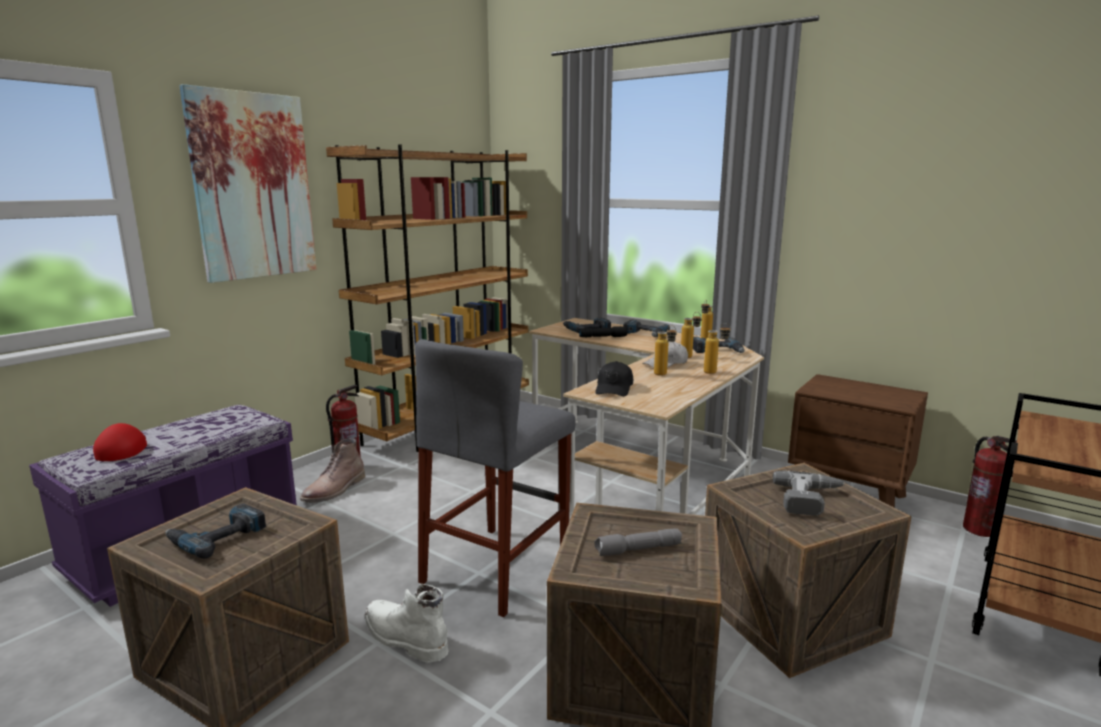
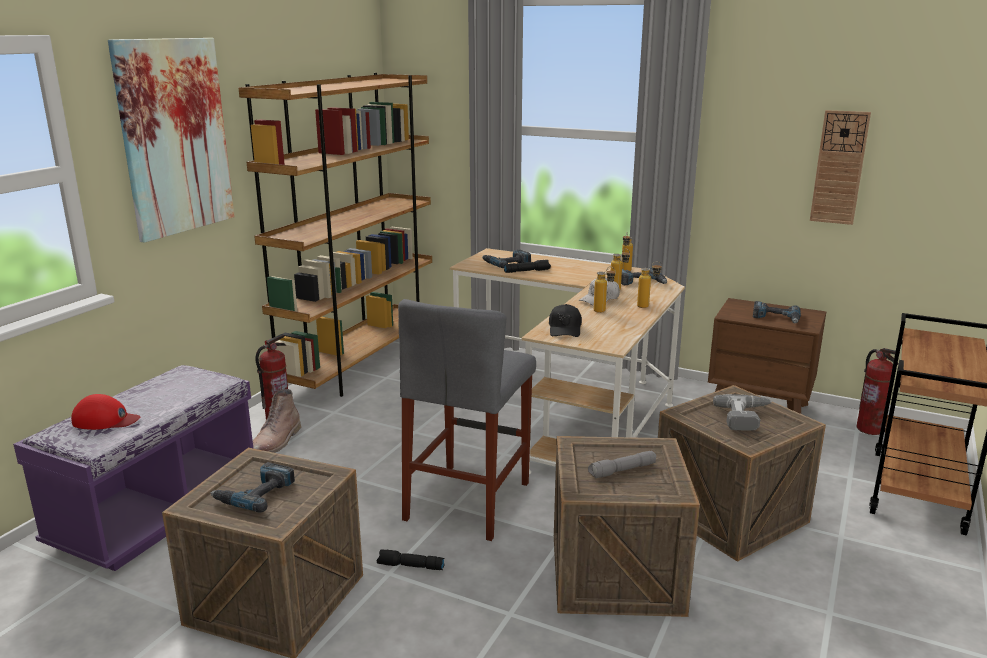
camera: 10 degrees left, 5 degrees up
(123, 448) = (105, 420): red cap -> red cap turned 120 degrees clockwise
(403, 637) = (410, 566): white boot -> black flashlight
(644, 334) = (565, 265): power drill -> power drill (776, 318)
(943, 231) = (839, 167): none -> wall clock

